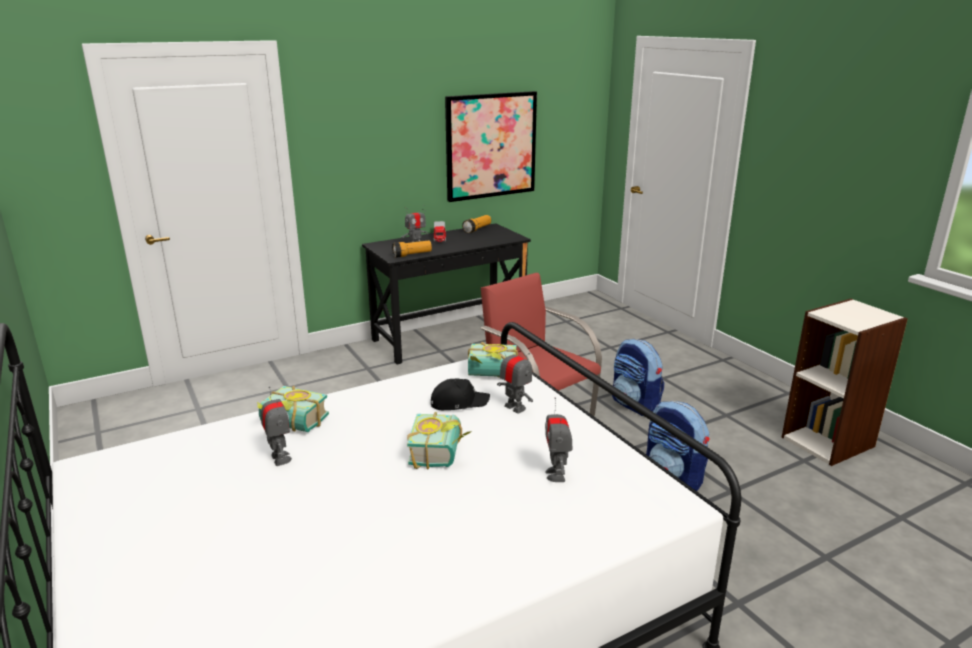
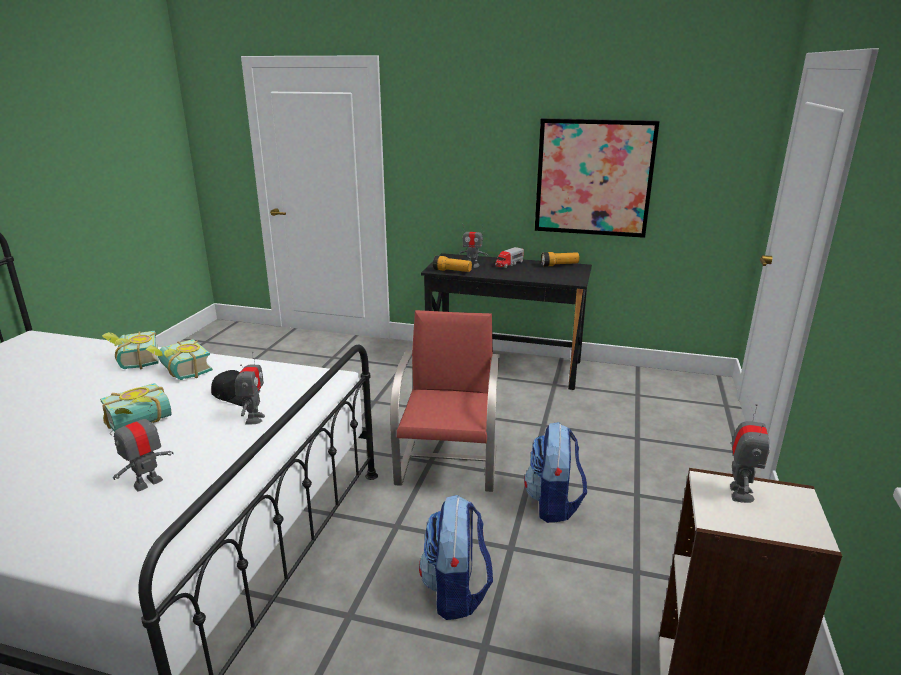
camera: 45 degrees right, 0 degrees up
(280, 458) = (83, 378): toy robot -> toy robot (739, 493)
(492, 375) = (303, 387): book -> book (181, 372)

